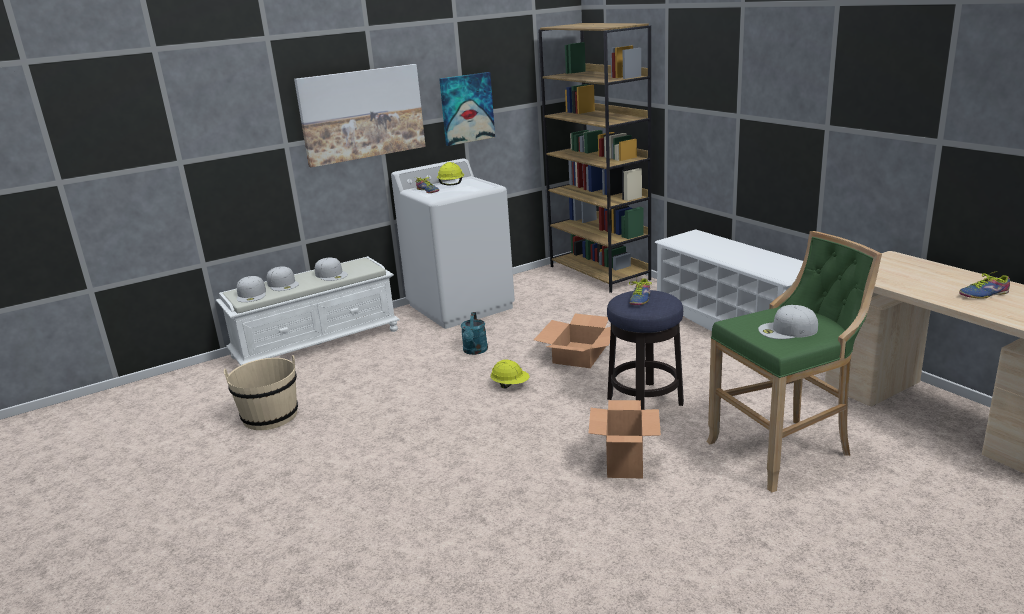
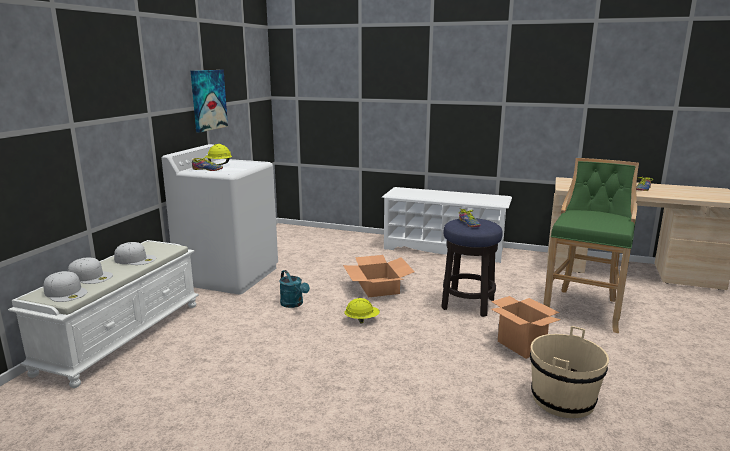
camera: 40 degrees left, 5 degrees down
(270, 416) = (168, 416): beige bucket -> beige bucket (562, 399)
(362, 114) = (136, 97): picture -> none
(600, 273) = (307, 234): brown bookcase -> none
(787, 330) = (600, 221): white cap -> none

